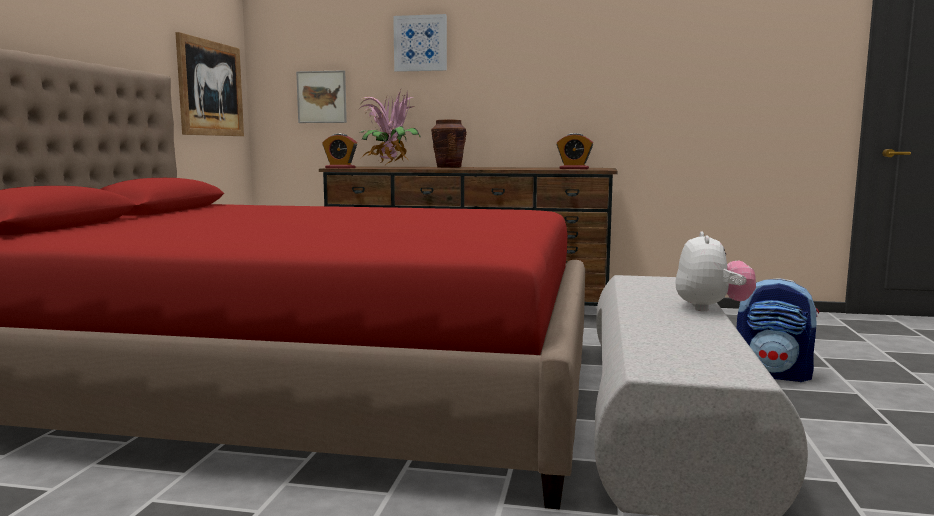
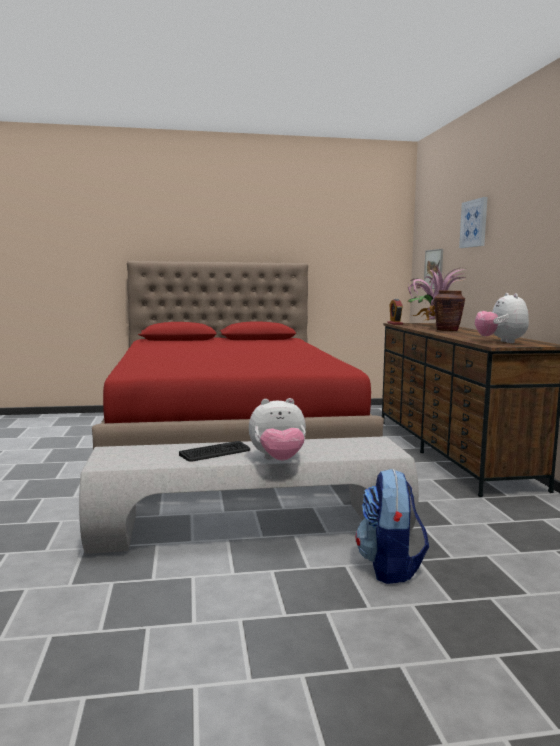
camera: 70 degrees right, 0 degrees up
(210, 88) = (364, 266): picture -> none
(574, 168) = (500, 342): alarm clock -> plush toy
(676, 325) = (215, 452): none -> keyboard

